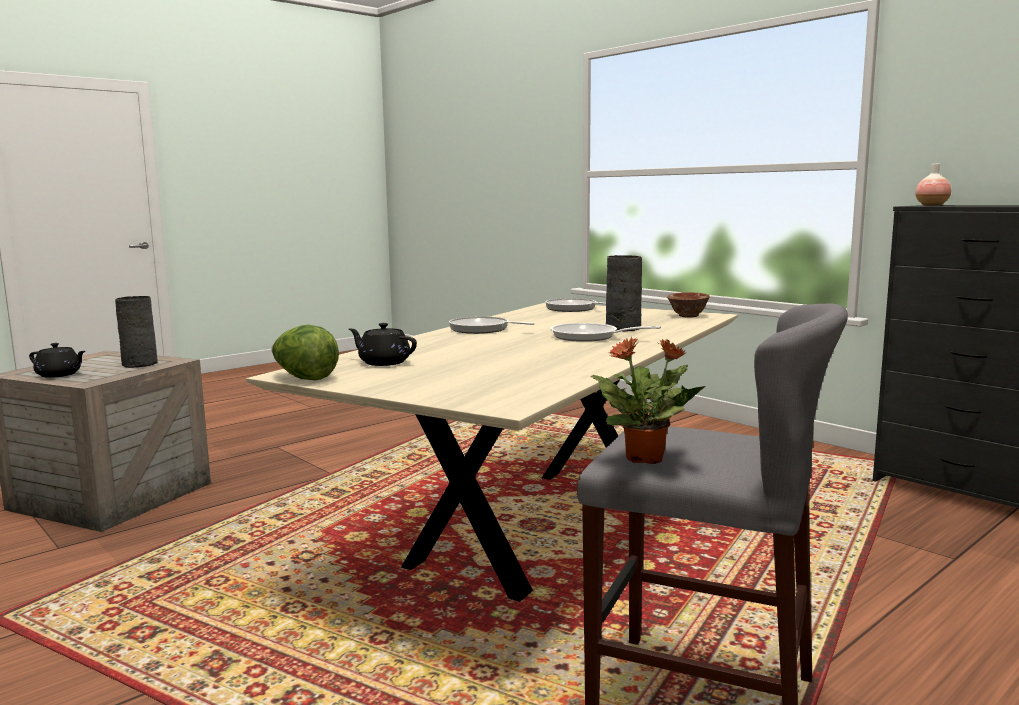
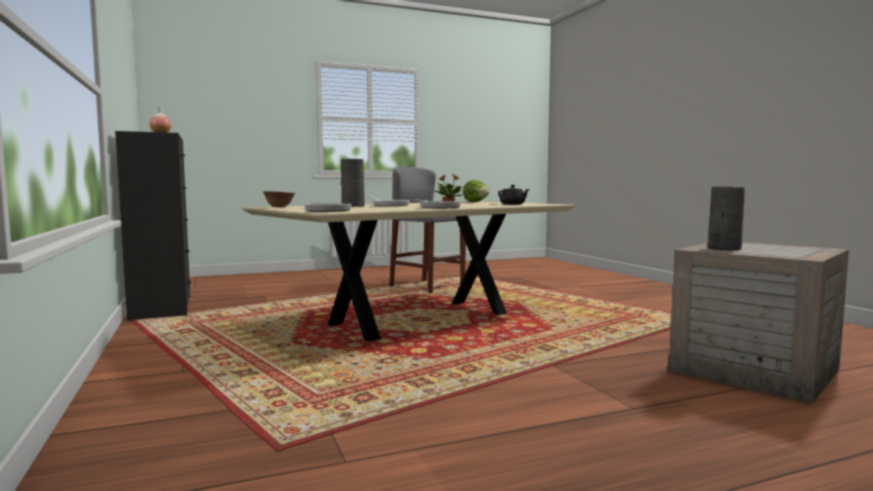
camera: 160 degrees left, 5 degrees down
(59, 375) = (774, 246): black teapot -> none
(304, 378) = (549, 203): lettuce -> lettuce (476, 202)

